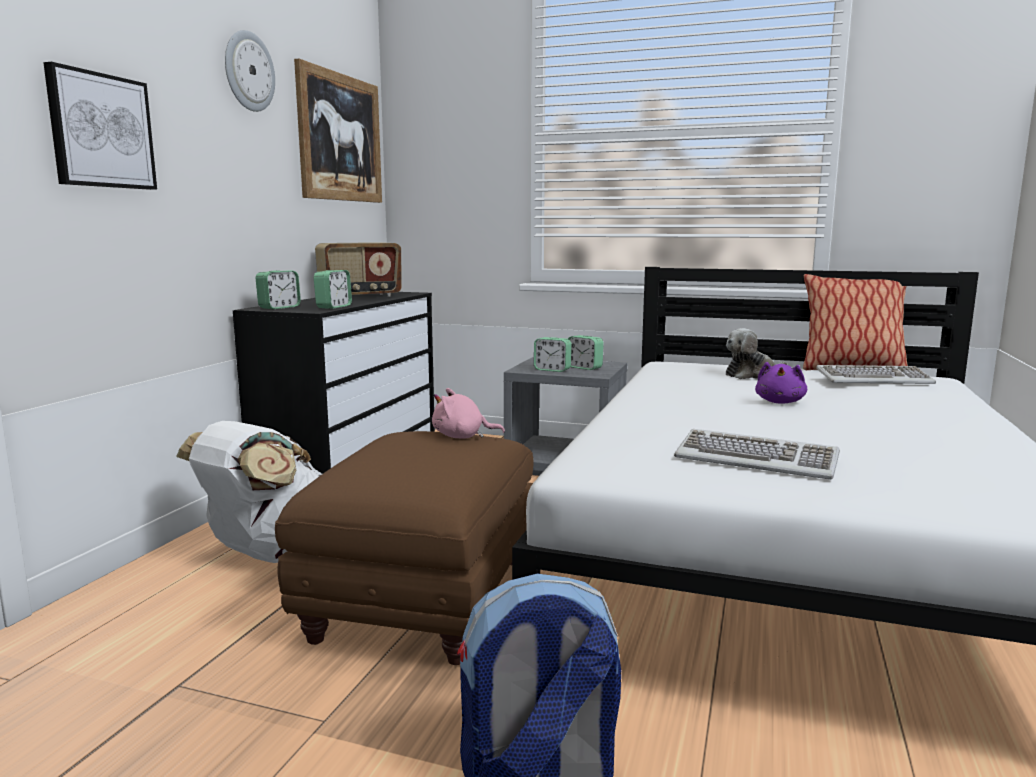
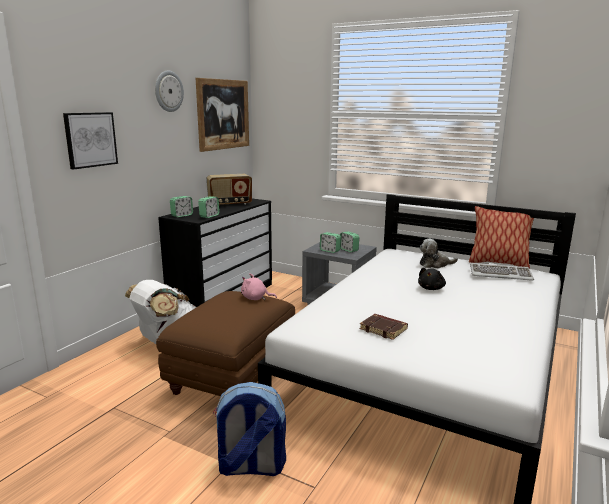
camera: 10 degrees right, 5 degrees up
(756, 460) = (384, 329): keyboard -> brown book
(780, 402) = (431, 288): purple plush toy -> black plush toy

